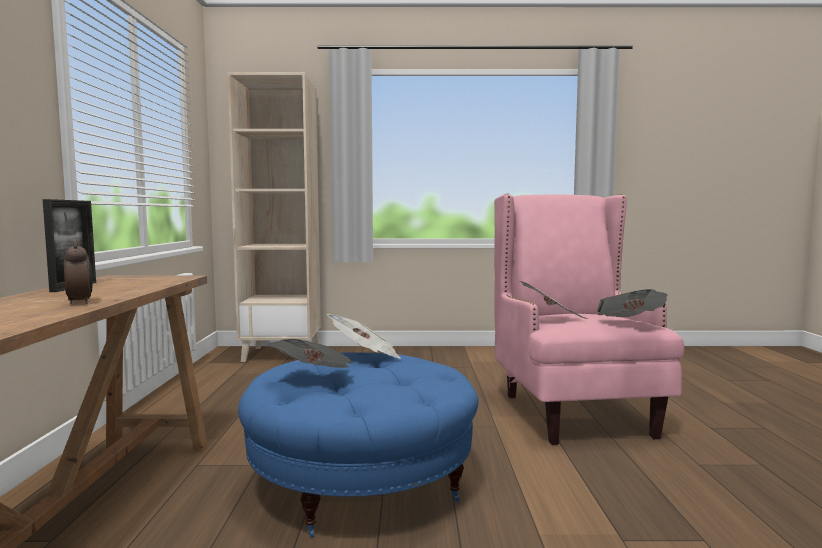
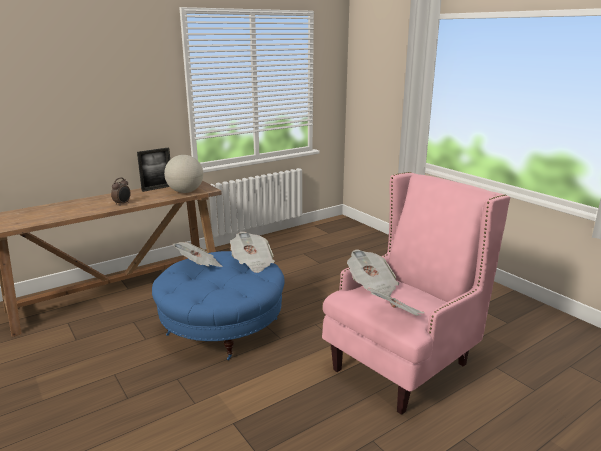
camera: 55 degrees right, 15 degrees up
(153, 282) = (185, 192): none -> globe
(282, 354) = (358, 234): beige bookcase -> none

